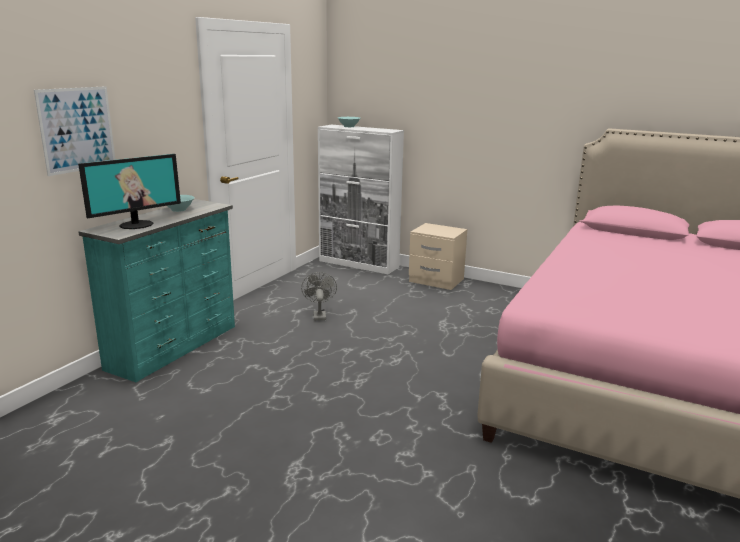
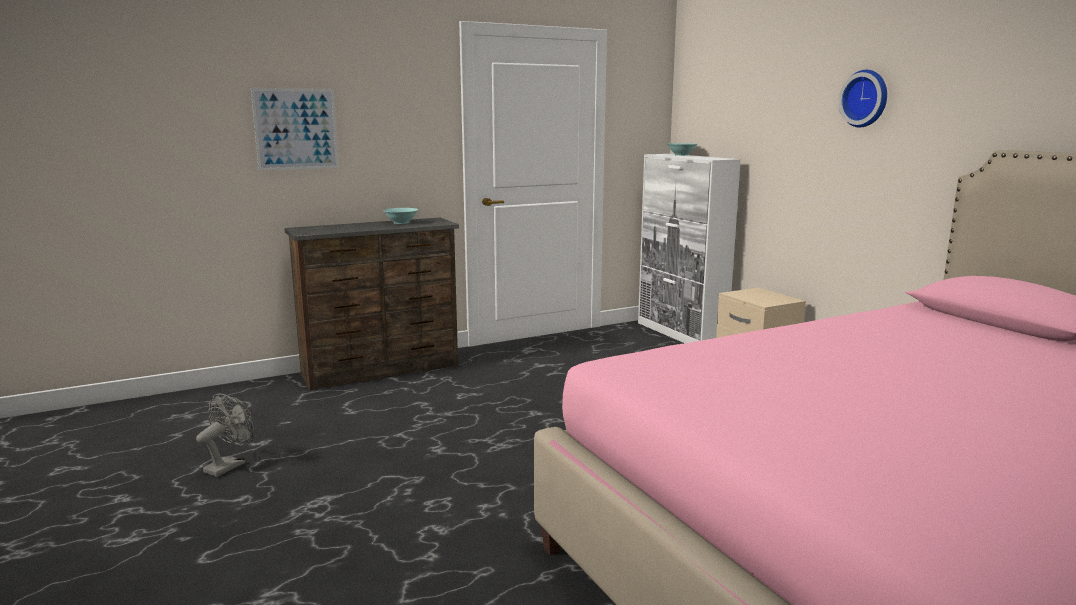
camera: 35 degrees right, 5 degrees down
(136, 224) = (336, 228): monitor -> none
(175, 347) = (382, 370): turquoise dresser -> brown dresser
(319, 315) = (557, 373): grey fan -> grey fan (229, 465)
(507, 90) = (866, 98): none -> wall clock

